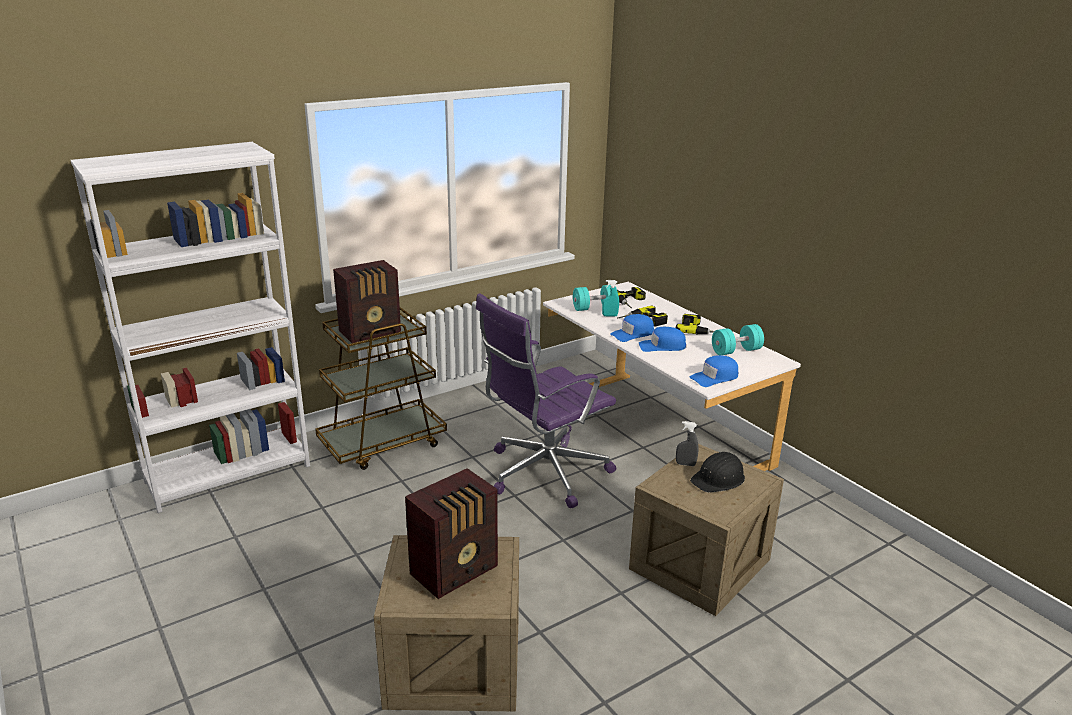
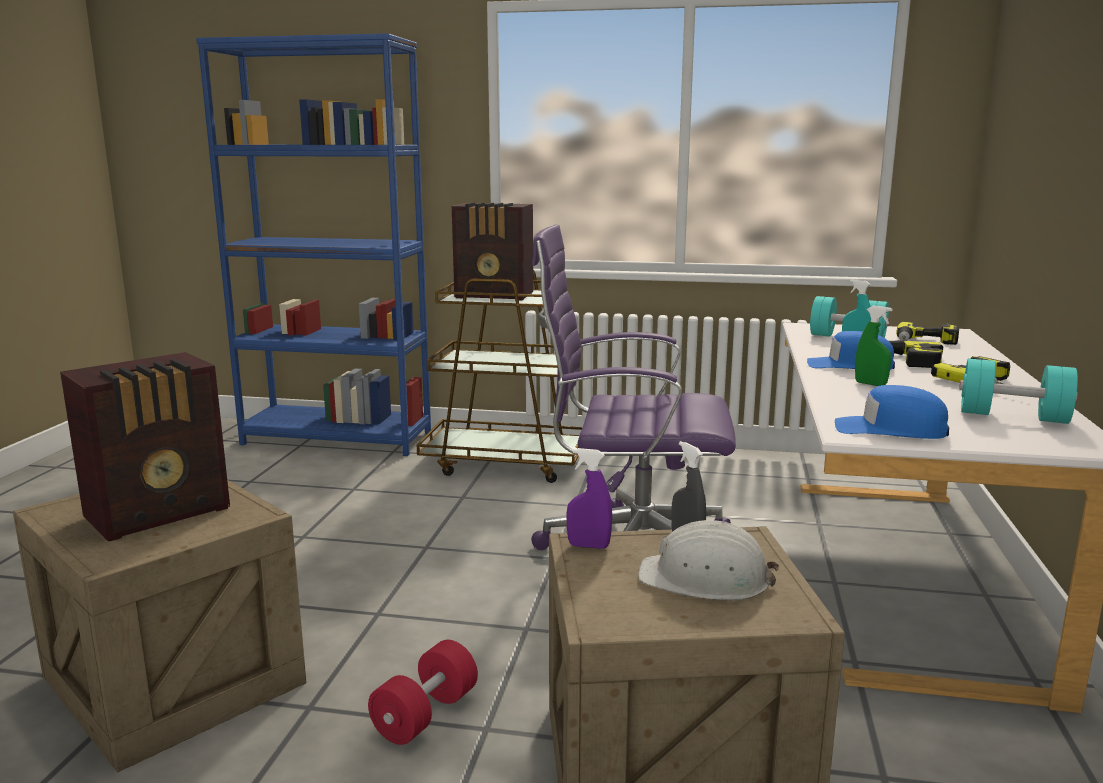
camera: 45 degrees right, 10 degrees down
(229, 473) = (338, 438): white bookcase -> blue bookcase
(456, 571) = (161, 513): radio -> radio turned 45 degrees counterclockwise
(590, 602) = (425, 715): none -> red dumbbell
(660, 485) = (588, 546): none -> purple spray bottle
(662, 346) = (870, 384): blue cap -> green spray bottle
(719, 479) = (705, 579): black hard hat -> white hard hat

